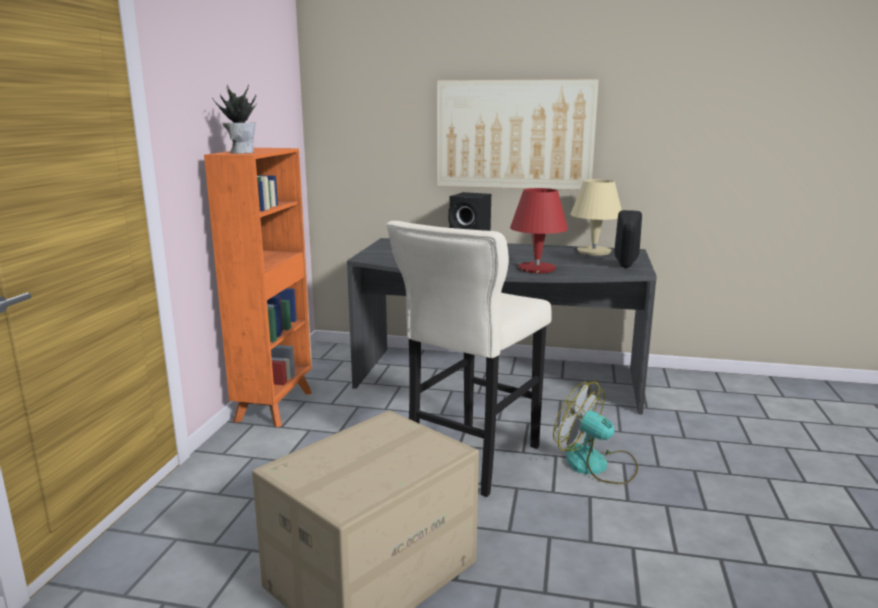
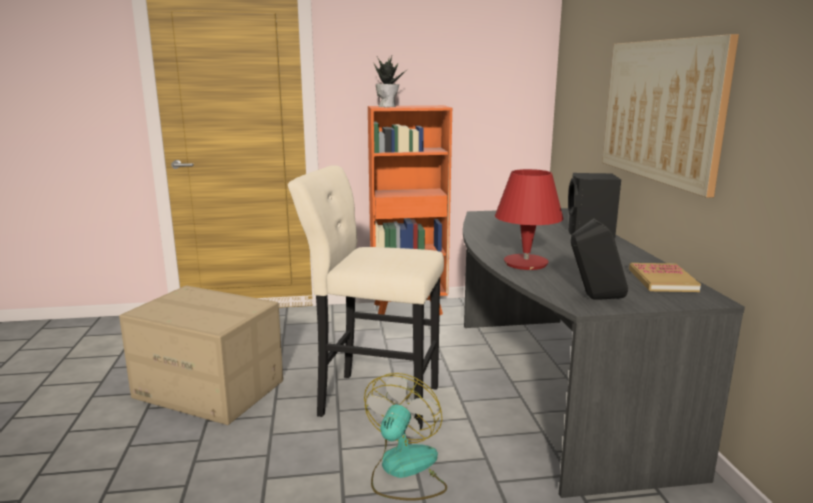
camera: 70 degrees right, 0 degrees up
(593, 251) = (662, 280): beige table lamp -> book

